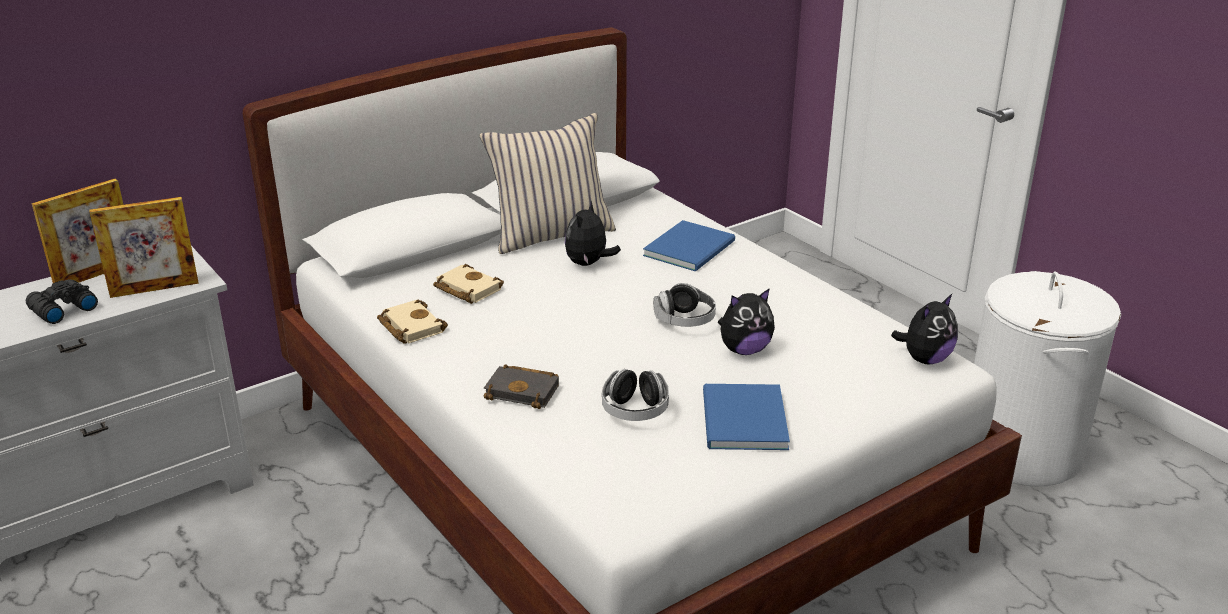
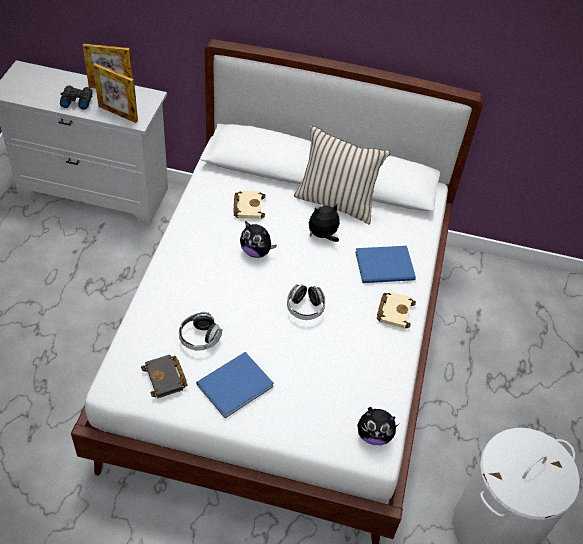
camera: 45 degrees right, 20 degrees up
(409, 327) = (195, 210): beige book -> beige book (394, 311)
(524, 391) = (181, 286): black book -> black book (166, 378)
(744, 350) = (302, 349): plush toy -> plush toy (256, 252)

